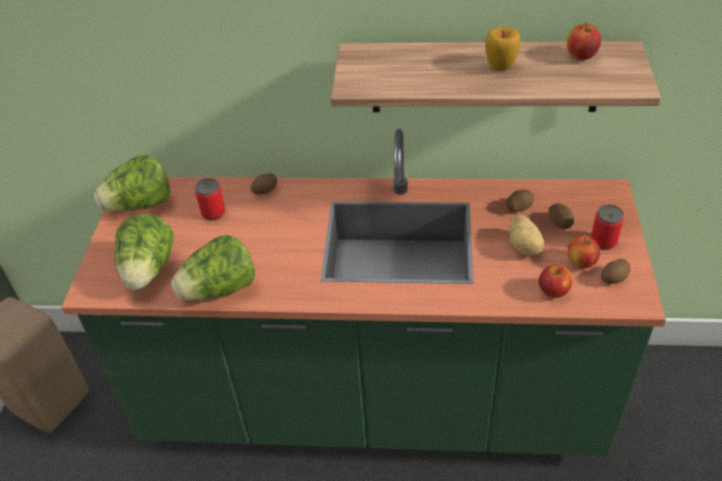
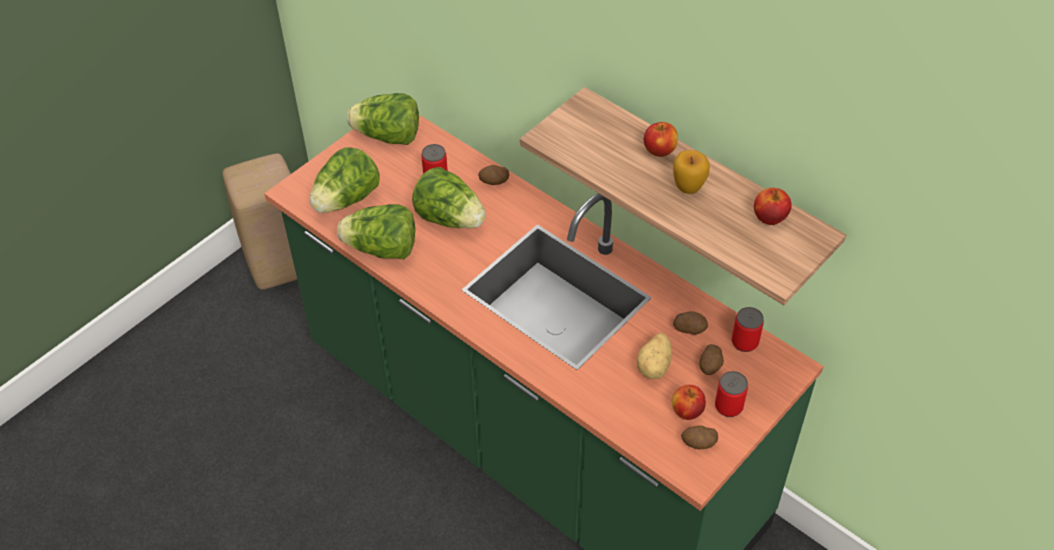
camera: 35 degrees right, 5 degrees up
(256, 235) = (450, 218): none -> lettuce
(553, 291) = (634, 419): apple -> apple (659, 151)
(564, 194) = (744, 342): none -> can

